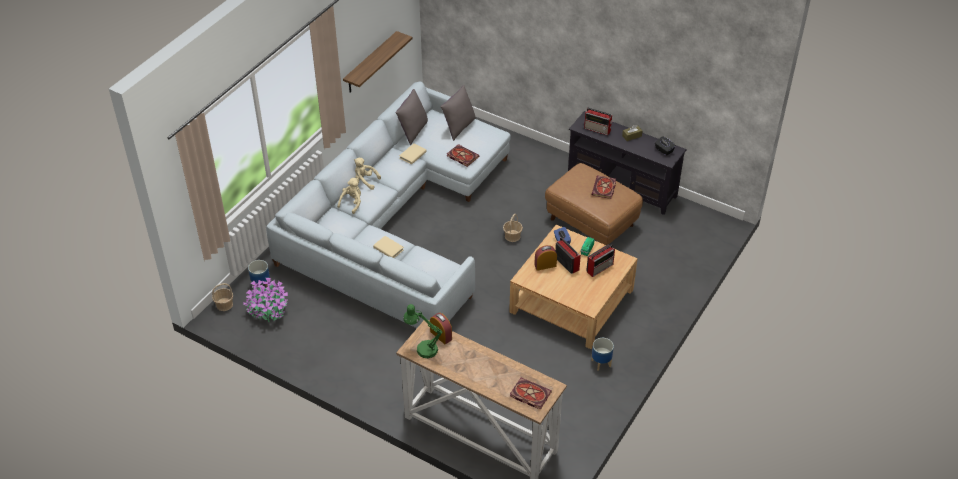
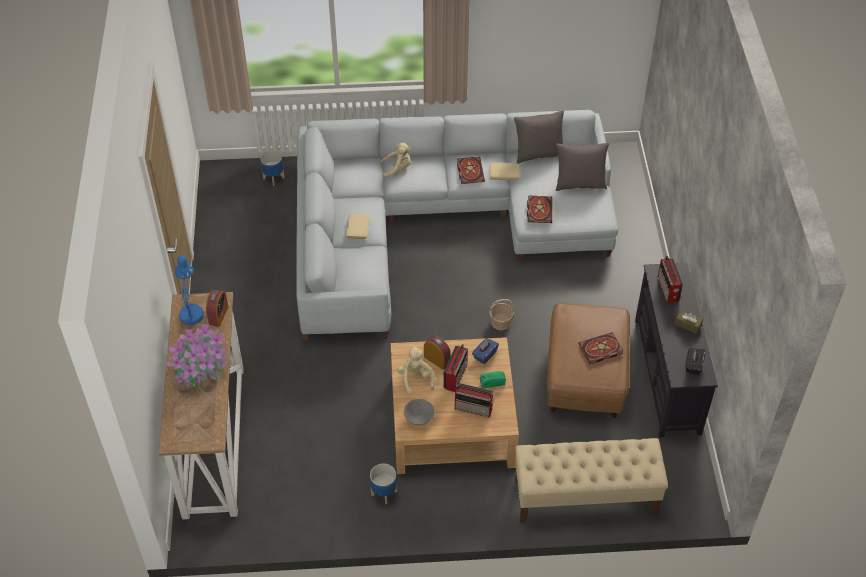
camera: 55 degrees right, 5 degrees up
(224, 304) = (230, 169): basket -> none
(268, 310) = (247, 201): potted plant -> potted plant (200, 368)
(364, 181) = (433, 161): beige plush toy -> beige plush toy (416, 378)
(370, 63) = (541, 54): shelf -> none
(423, 348) = (191, 311): green table lamp -> blue table lamp
(529, 394) = (189, 425): book -> book (469, 171)
(586, 297) = (419, 419): none -> grey bowl
(680, 270) = (585, 497): none -> beige bench

